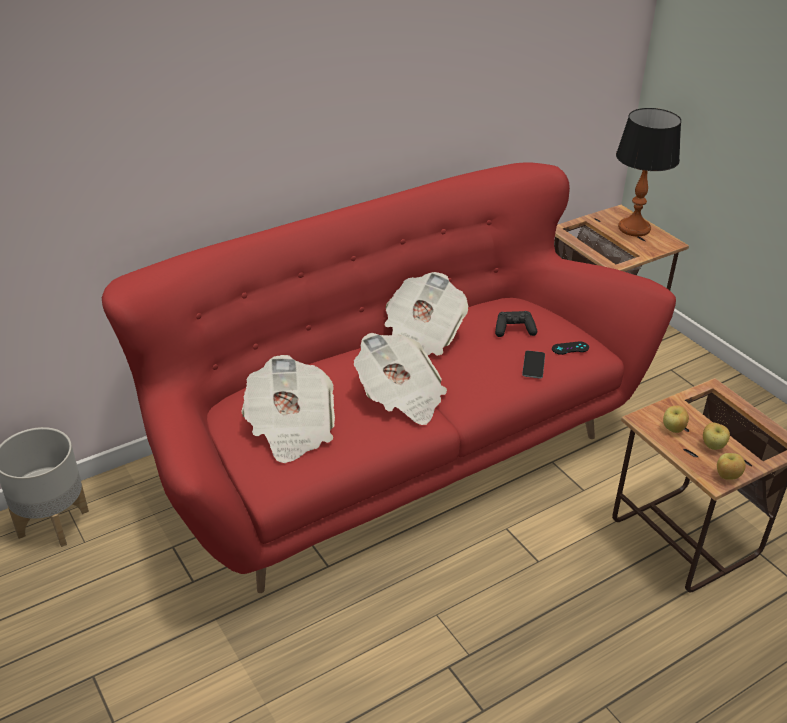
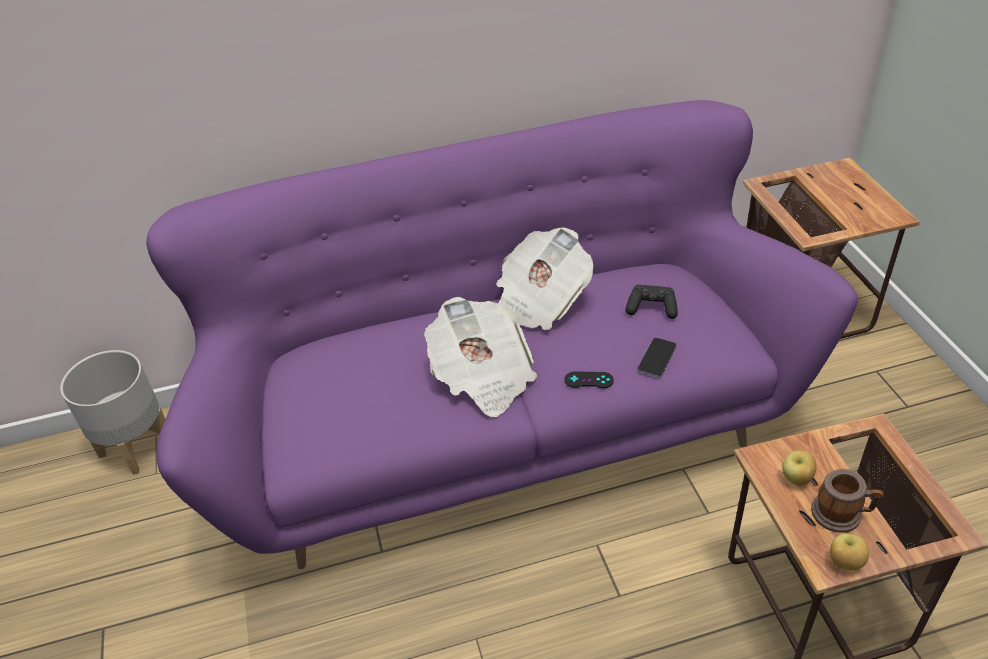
camera: 20 degrees right, 5 degrees up
(290, 429) = (344, 398): newspaper -> none
(392, 453) = (502, 426): red sofa -> purple sofa
(570, 348) = (712, 342): black game controller -> black game controller (588, 380)
(633, 228) = (853, 191): table lamp -> none
(713, 446) = (842, 514): apple -> mug

